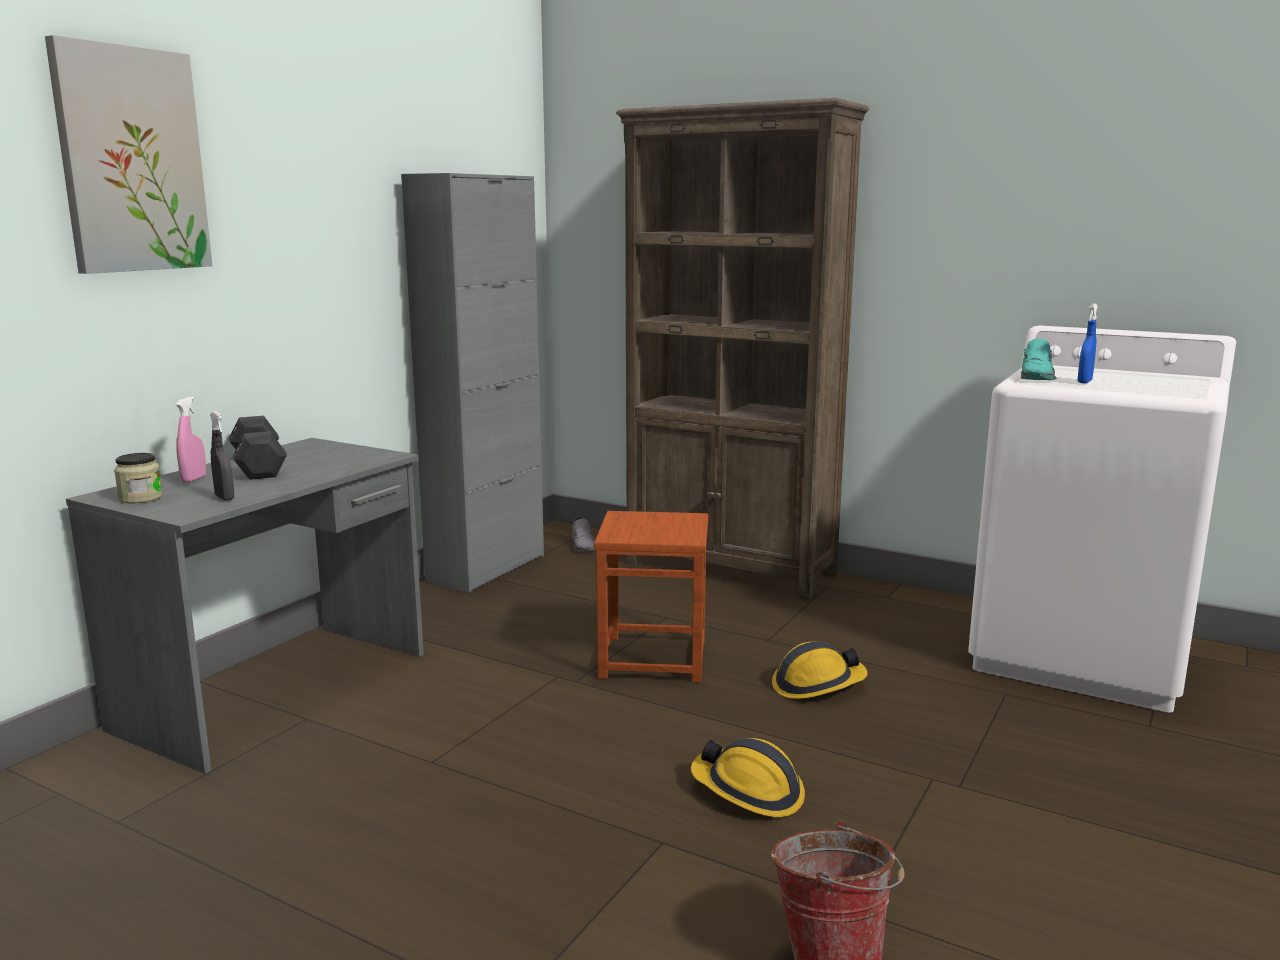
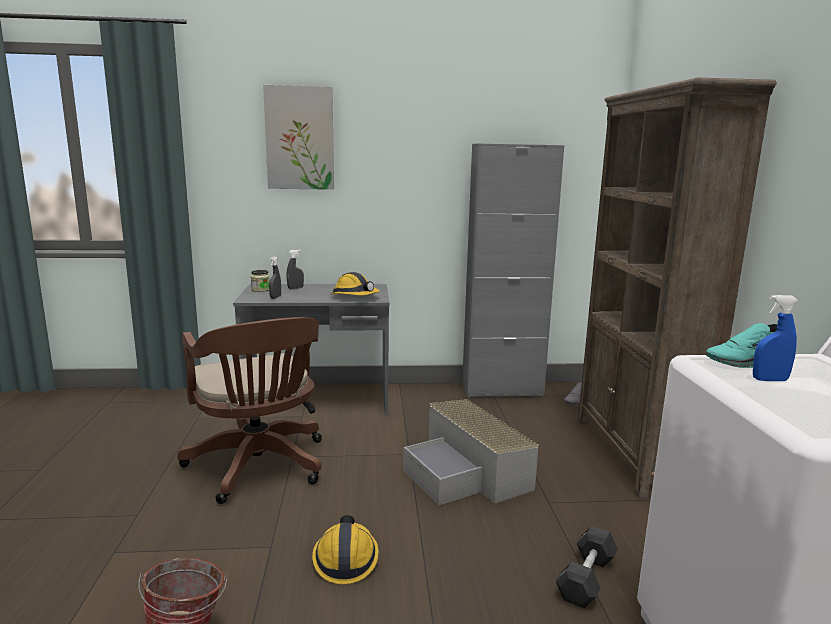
camera: 55 degrees right, 0 degrees up
(194, 479) = (295, 288): pink spray bottle -> grey spray bottle
(258, 466) = (327, 289): black dumbbell -> black dumbbell (586, 578)
(424, 799) = (259, 467): none -> brown office chair
(653, 658) = (467, 472): brown stool -> grey storage box
(817, 685) = (510, 542): hard hat -> hard hat (355, 297)

